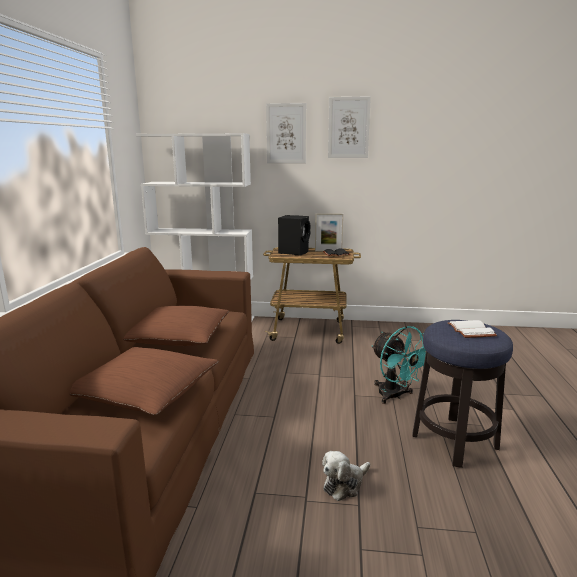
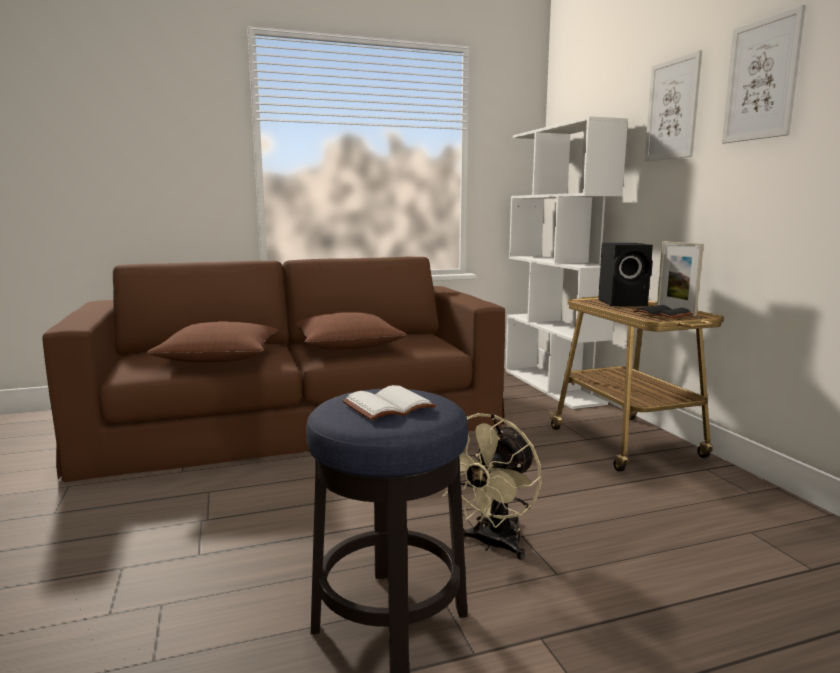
camera: 65 degrees right, 5 degrees down
(344, 484) = (236, 538): plush toy -> none
(395, 396) = (492, 544): turquoise fan -> beige fan

